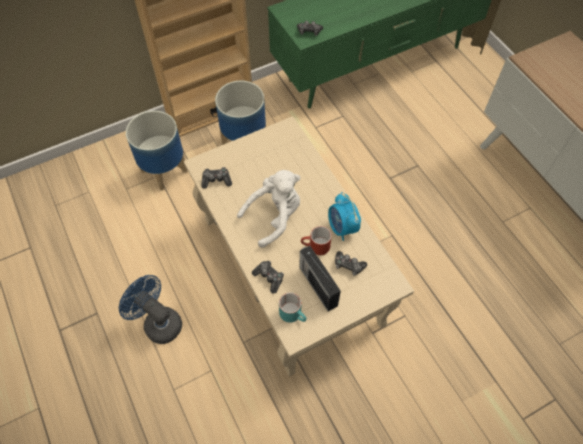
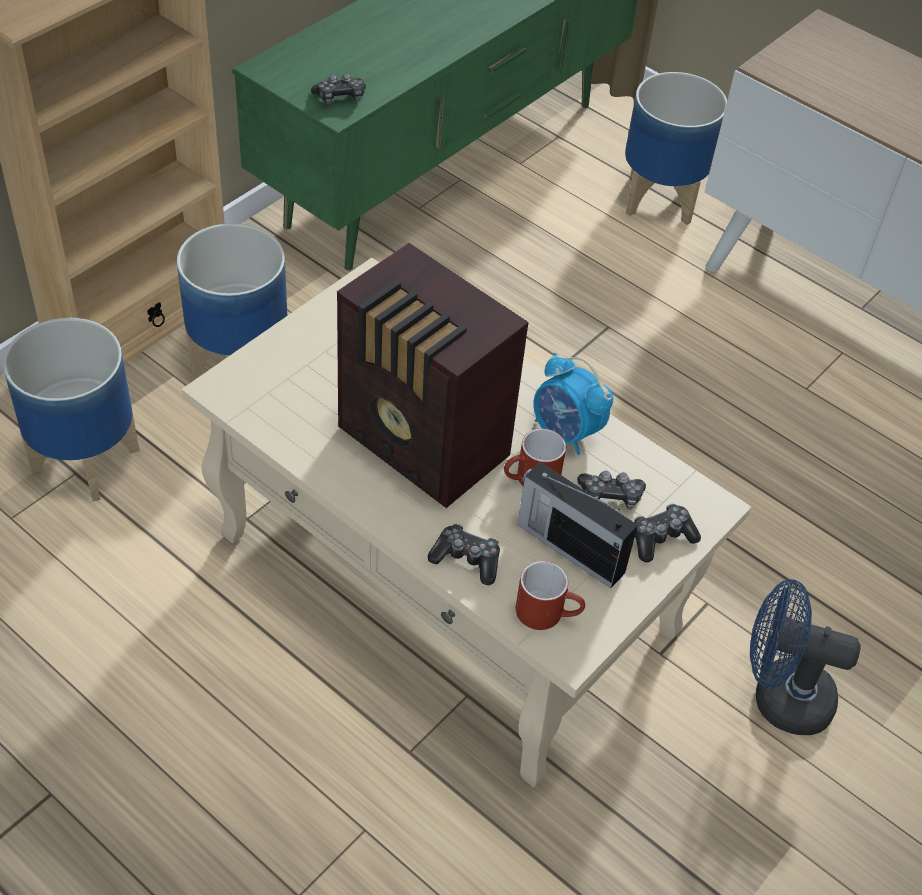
camera: 25 degrees left, 10 degrees down
(158, 322) = (204, 770): blue fan -> blue fan (779, 697)
(216, 180) = (271, 408): game controller -> game controller (661, 538)
(274, 217) = (423, 446): white plush toy -> radio
(294, 314) = (548, 612): turquoise mug -> red mug
(473, 105) = (661, 200): none -> planter

